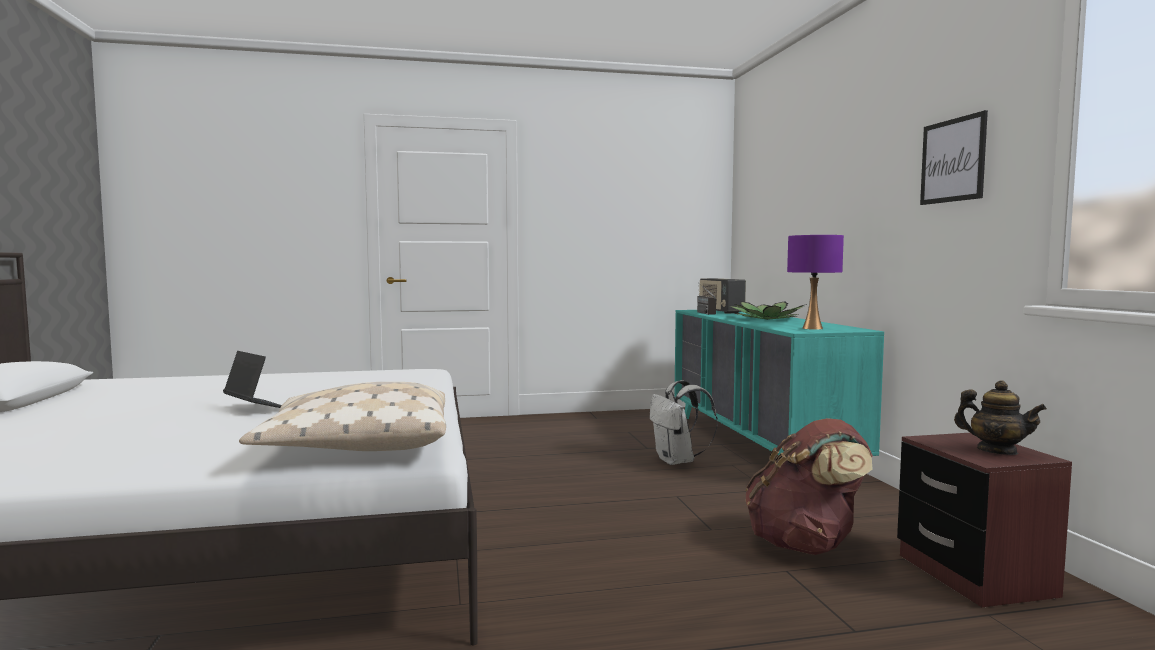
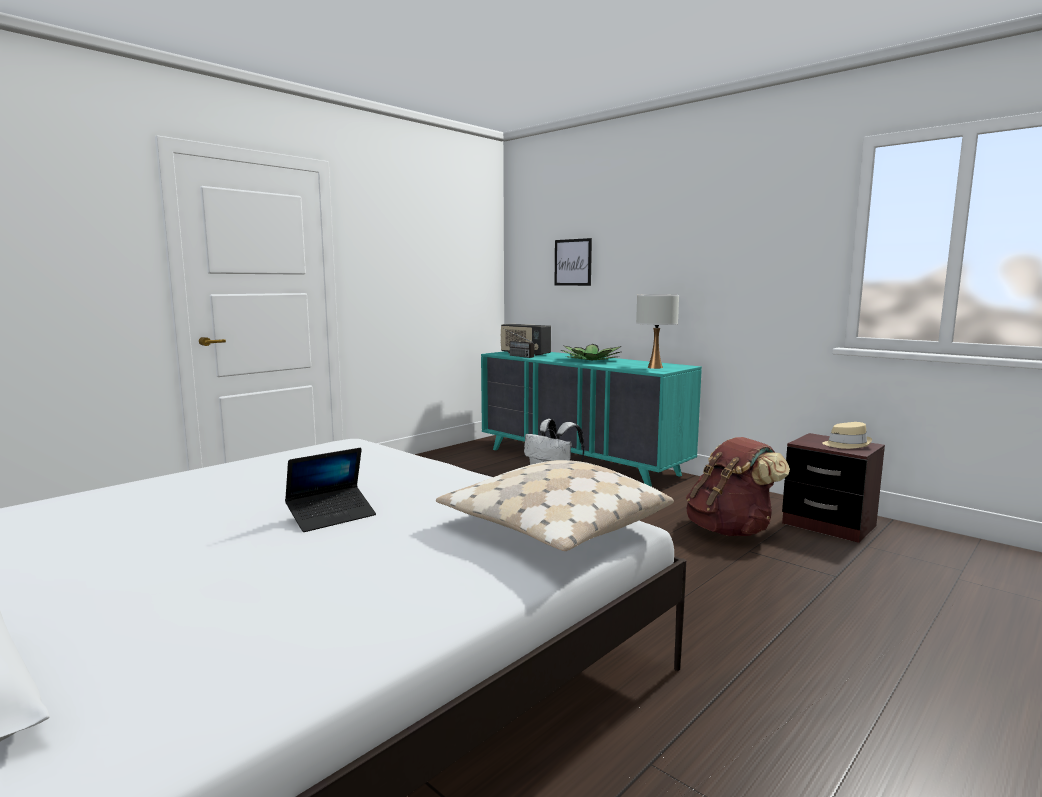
camera: 35 degrees left, 5 degrees up
(257, 408) = (331, 516): laptop -> laptop turned 135 degrees clockwise
(812, 328) = (654, 367): purple table lamp -> white table lamp
(953, 160) = (764, 245): picture -> picture (573, 262)
(996, 451) = (846, 444): teapot -> beige hat

